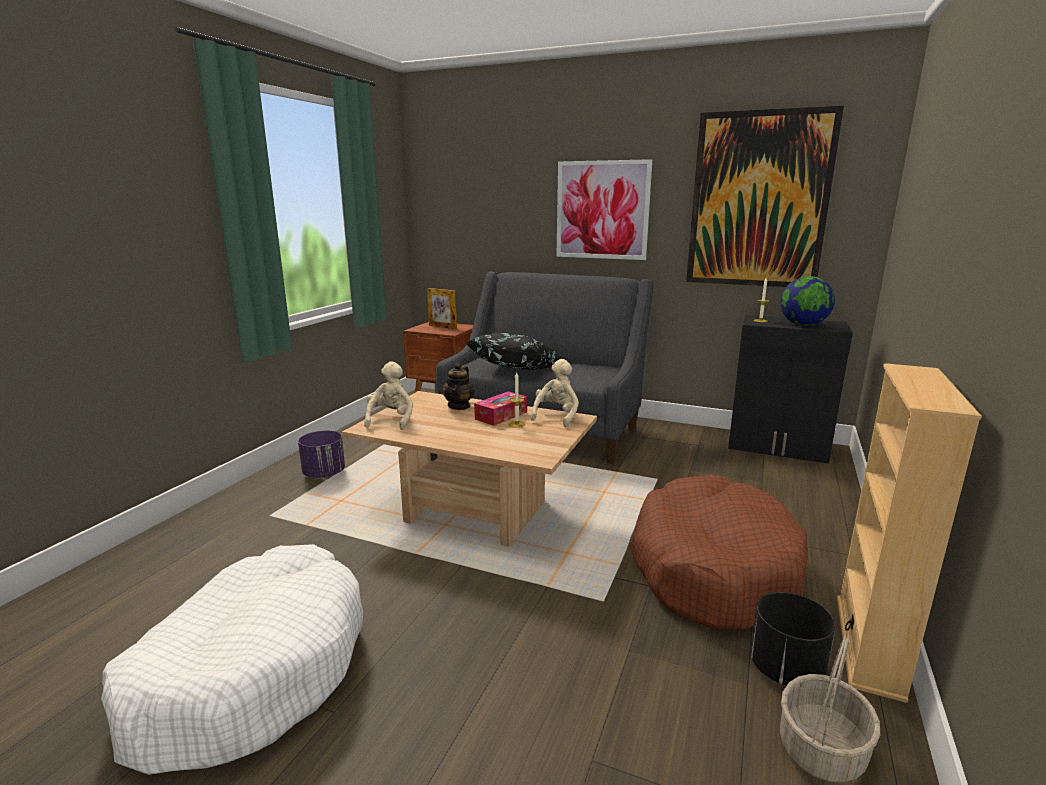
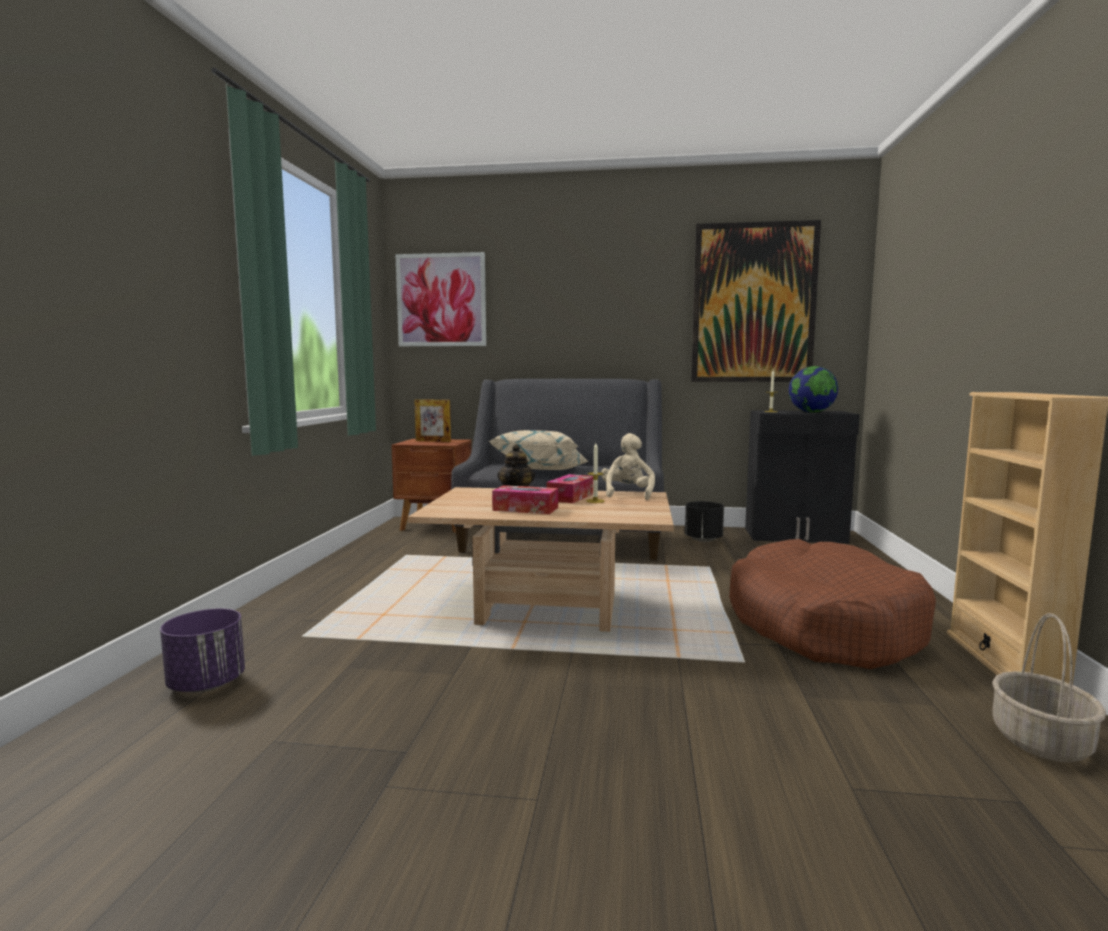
camera: 15 degrees left, 10 degrees down
(252, 671) = (399, 779): white dog bed -> none
(324, 474) = (342, 594): purple planter -> purple planter (207, 684)
(391, 420) = (454, 506): beige plush toy -> none
(444, 431) = (525, 509): none -> tissue box
(518, 370) = (542, 471): black pillow -> beige pillow
(602, 210) = (603, 315): picture -> picture (441, 300)
(785, 669) = (954, 689): black planter -> black planter (703, 539)

